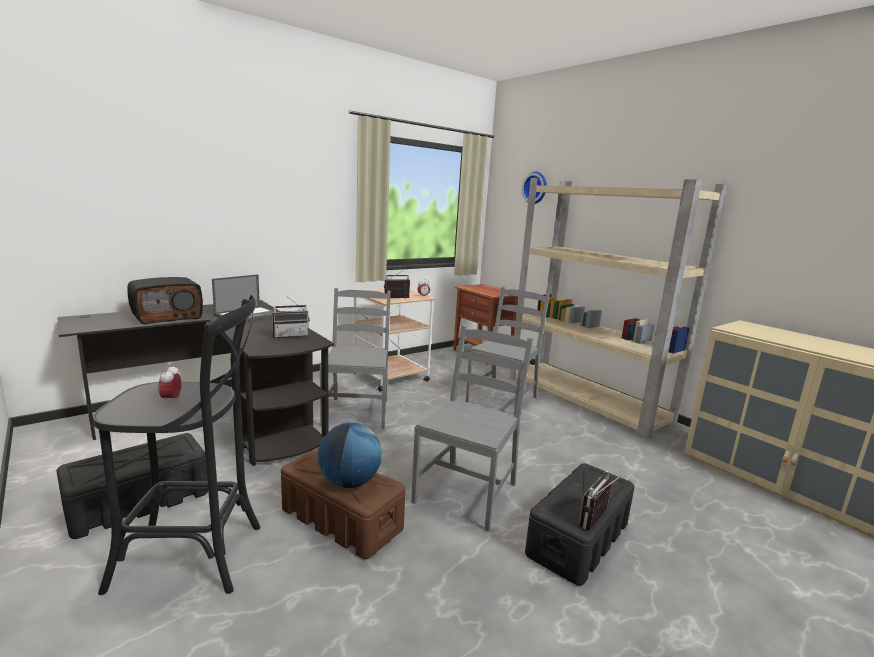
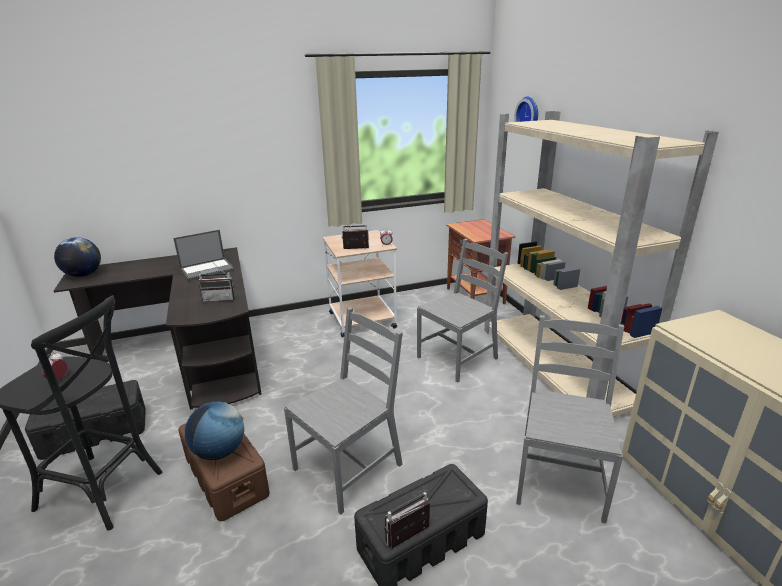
camera: 20 degrees right, 10 degrees up
(88, 321) = (83, 275): none -> globe
(167, 316) = (144, 270): radio -> none
(356, 412) = (306, 360): grey chair -> grey chair (559, 478)

